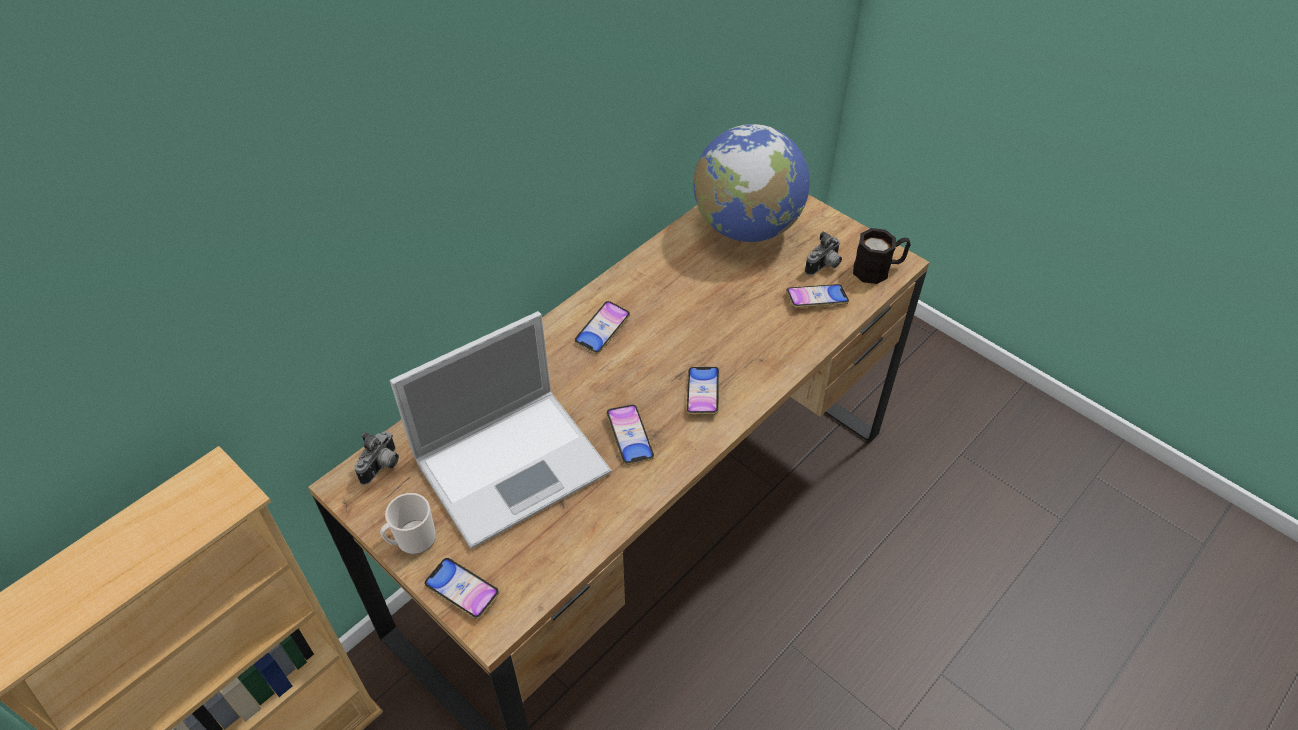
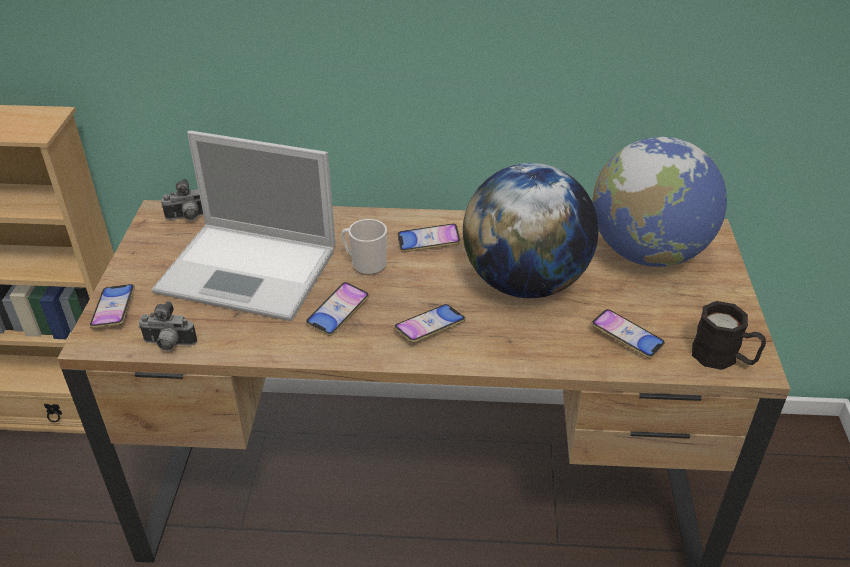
camera: 50 degrees right, 10 degrees down
(412, 540) = (138, 264): mug -> mug (365, 264)
(709, 310) = (525, 282): none -> globe
(824, 266) = (673, 321): camera -> camera (169, 345)

